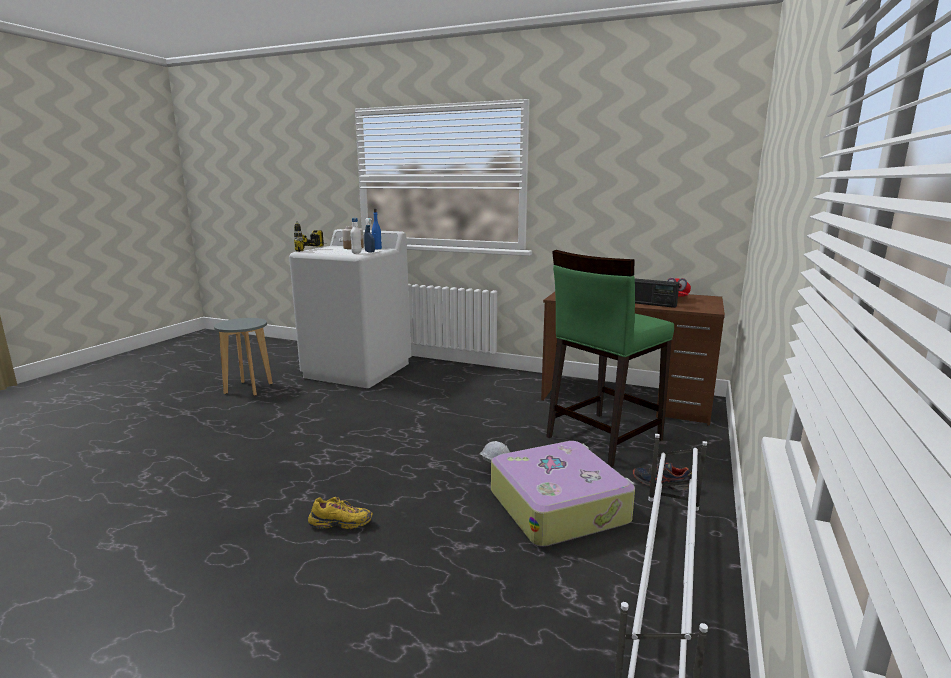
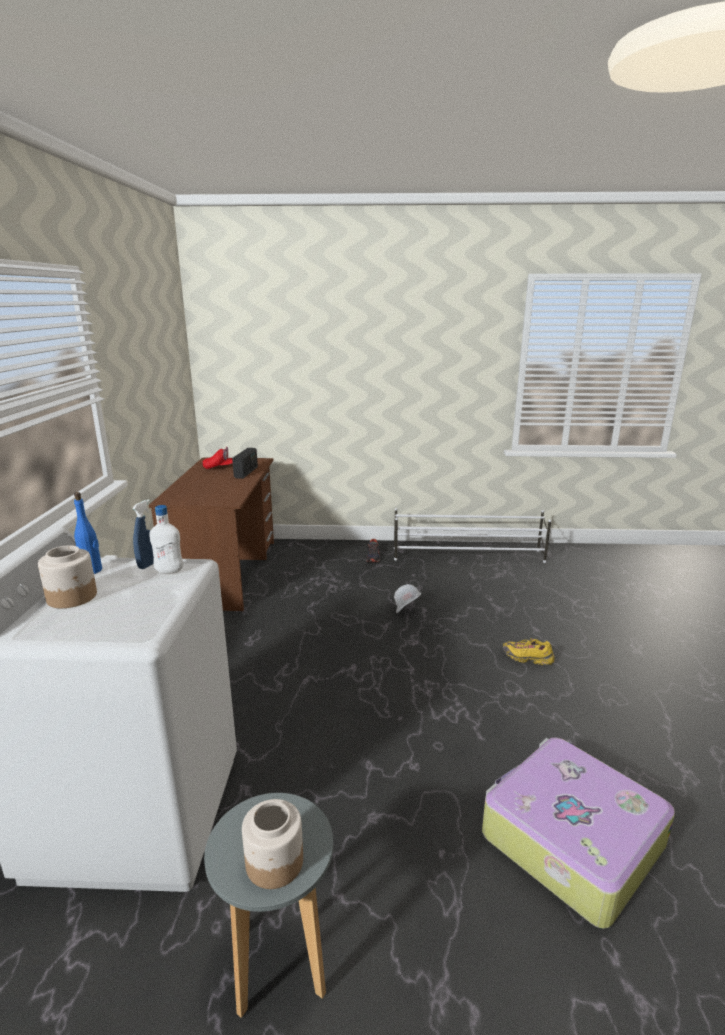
camera: 110 degrees left, 5 degrees up
(232, 323) = (273, 862): none -> jar
(317, 250) = (124, 624): power drill -> none
(341, 524) = (527, 658): yellow shoe -> yellow shoe turned 45 degrees counterclockwise
(559, 506) = (427, 584): suitcase -> suitcase (569, 839)
(602, 438) = (316, 577): green stool -> none

